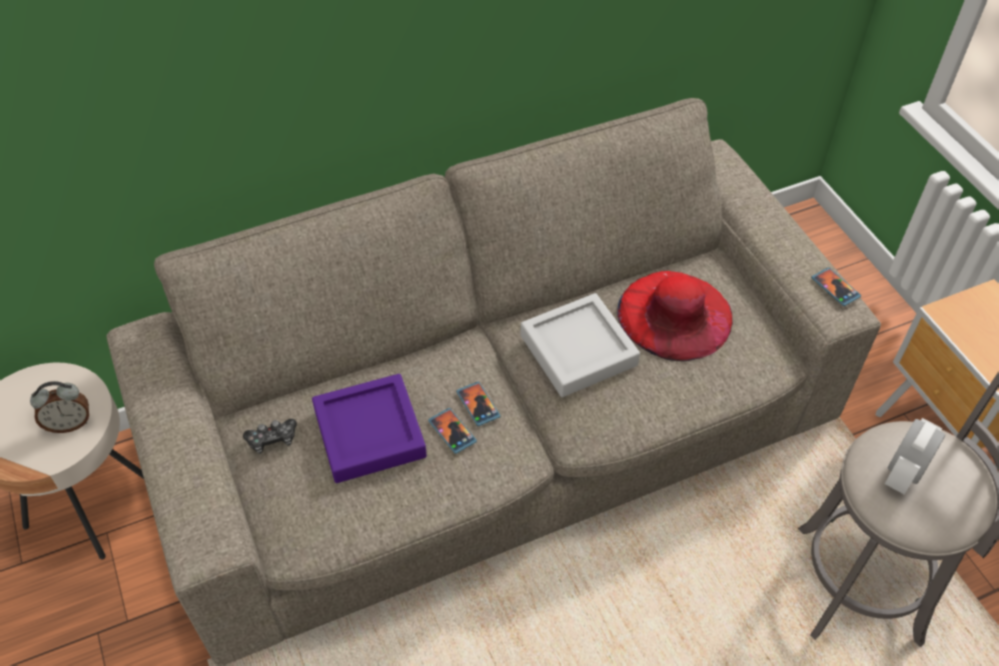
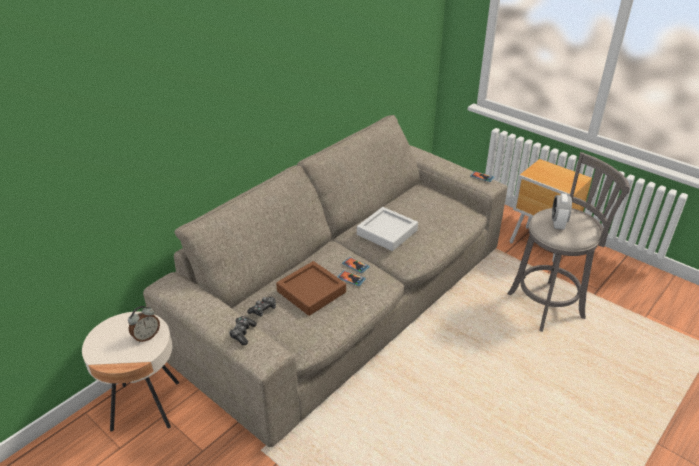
camera: 25 degrees left, 15 degrees down
(193, 487) = (243, 333): none -> game controller
(369, 433) = (311, 292): purple tray -> brown tray
(675, 315) = (419, 208): red hat -> none

